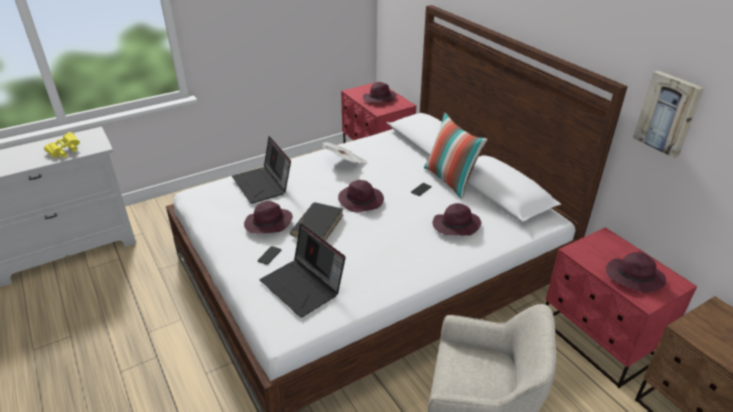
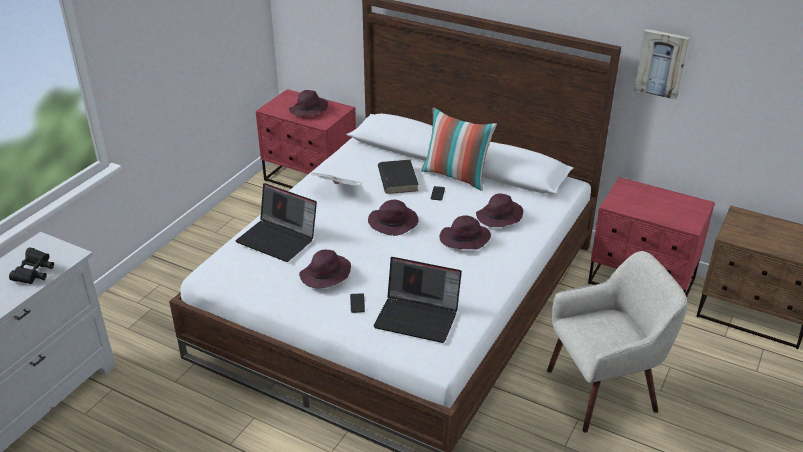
camera: 30 degrees left, 0 degrees up
(65, 152) = (35, 273): yellow binoculars -> black binoculars
(317, 224) = (375, 259): black book -> black book (397, 179)
(633, 277) = (669, 211): purple hat -> purple hat (464, 239)

